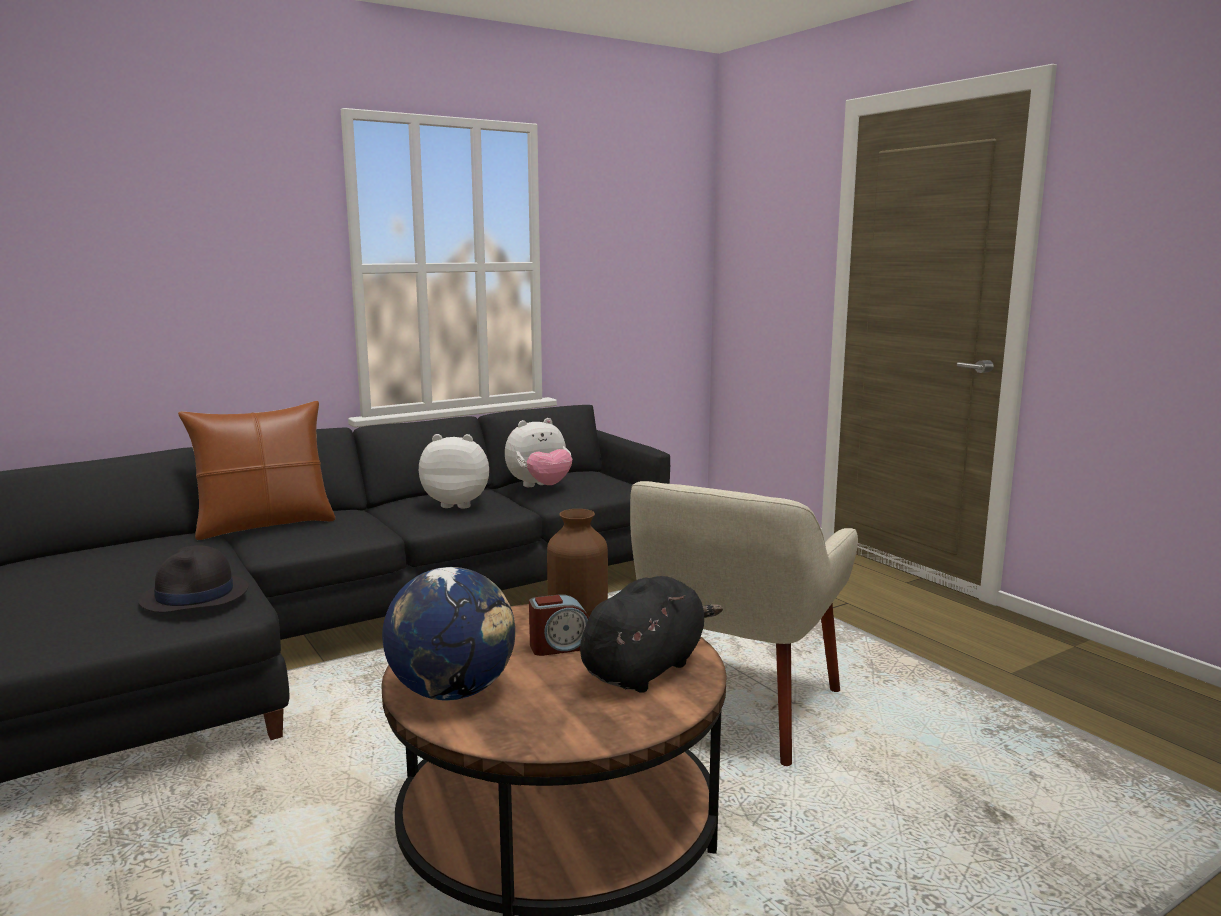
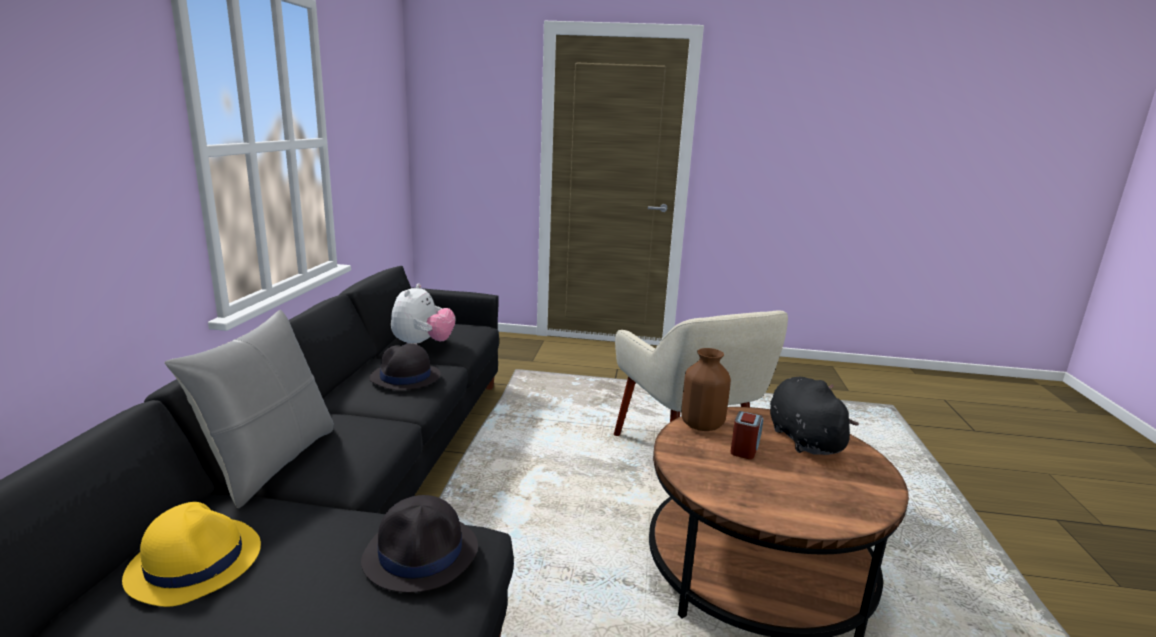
camera: 50 degrees left, 5 degrees up
(125, 552) = (195, 561): none -> yellow hat
(265, 525) = (271, 462): brown pillow -> grey pillow
(453, 692) = (782, 504): globe -> none
(457, 503) = (405, 377): plush toy -> black hat

